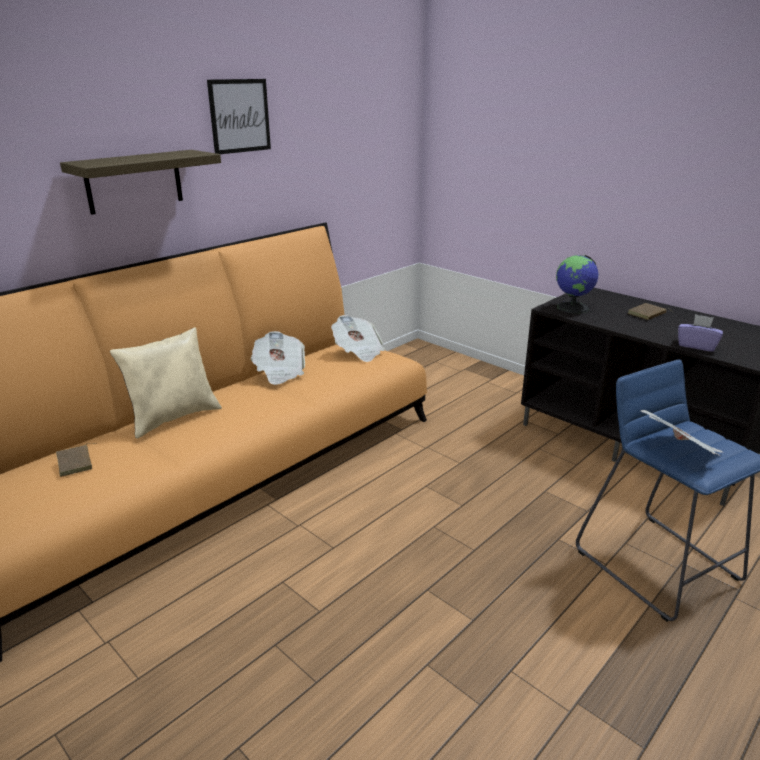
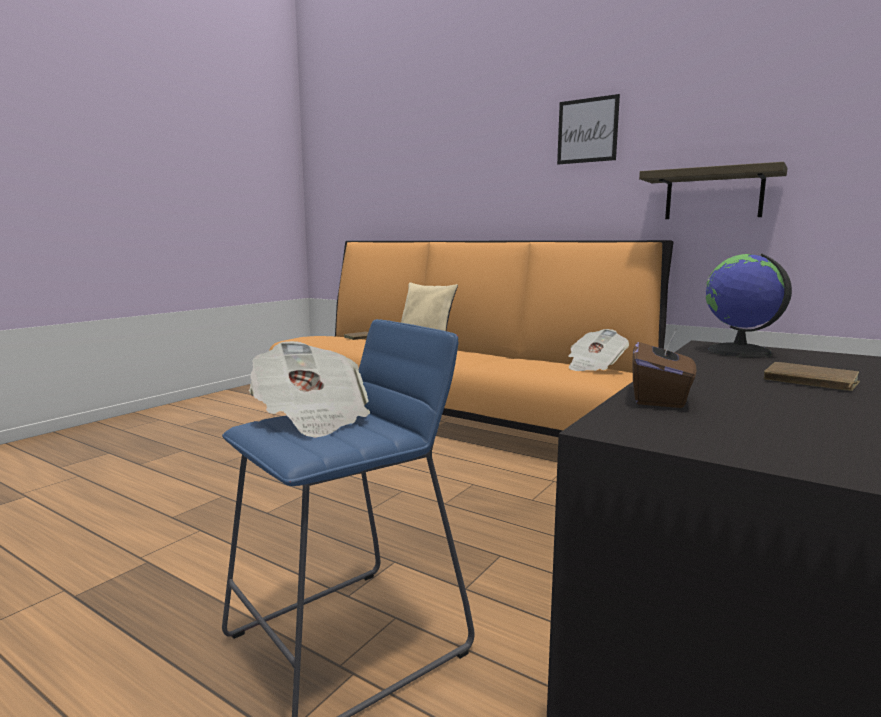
camera: 80 degrees right, 15 degrees down
(134, 181) = (491, 183): shelf -> shelf (713, 195)
(279, 372) = (520, 354): newspaper -> none
(696, 345) = (660, 398): purple tissue box -> brown tissue box

